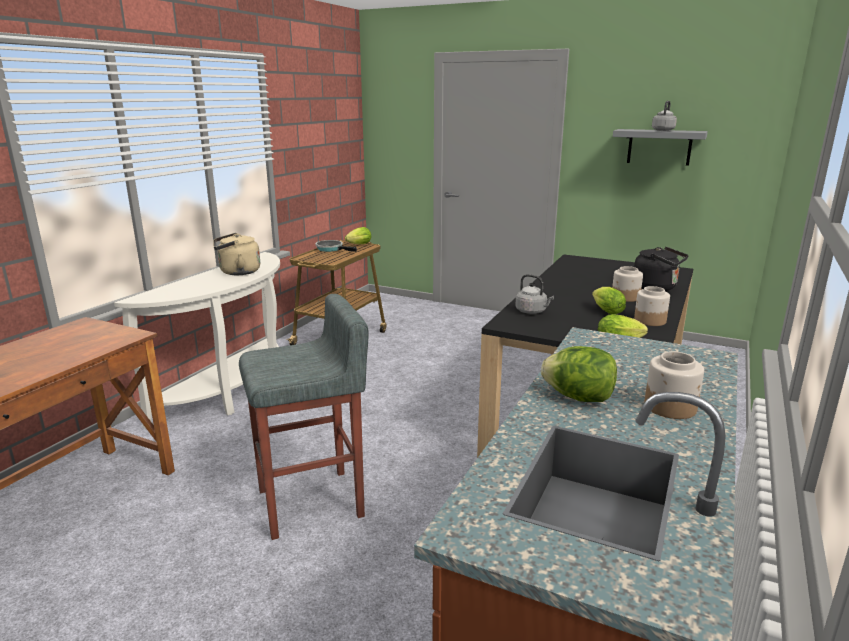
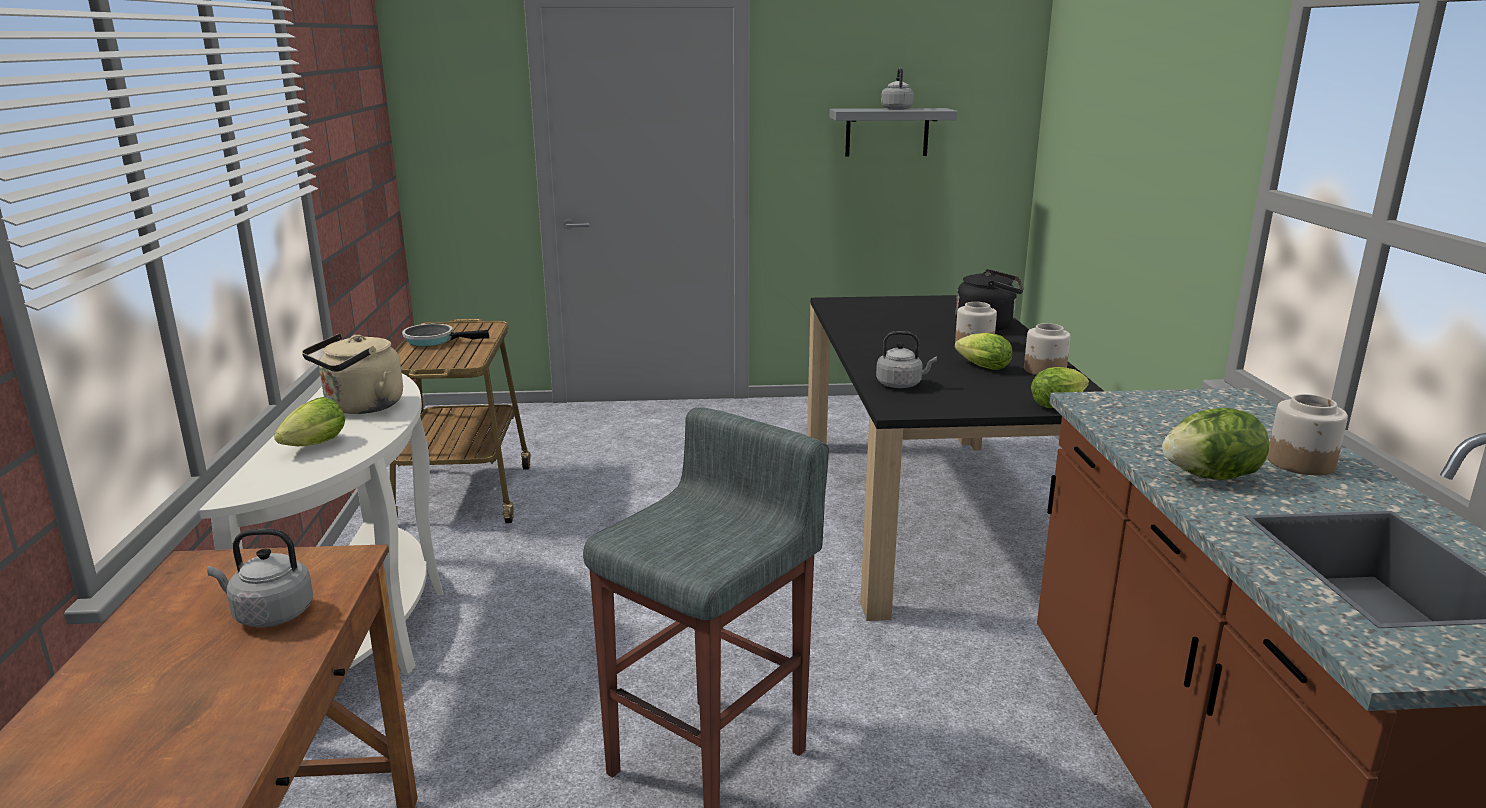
camera: 30 degrees left, 0 degrees up
(74, 349) = (269, 614): none -> grey kettle
(358, 245) = (468, 326): lettuce -> lettuce (312, 446)

